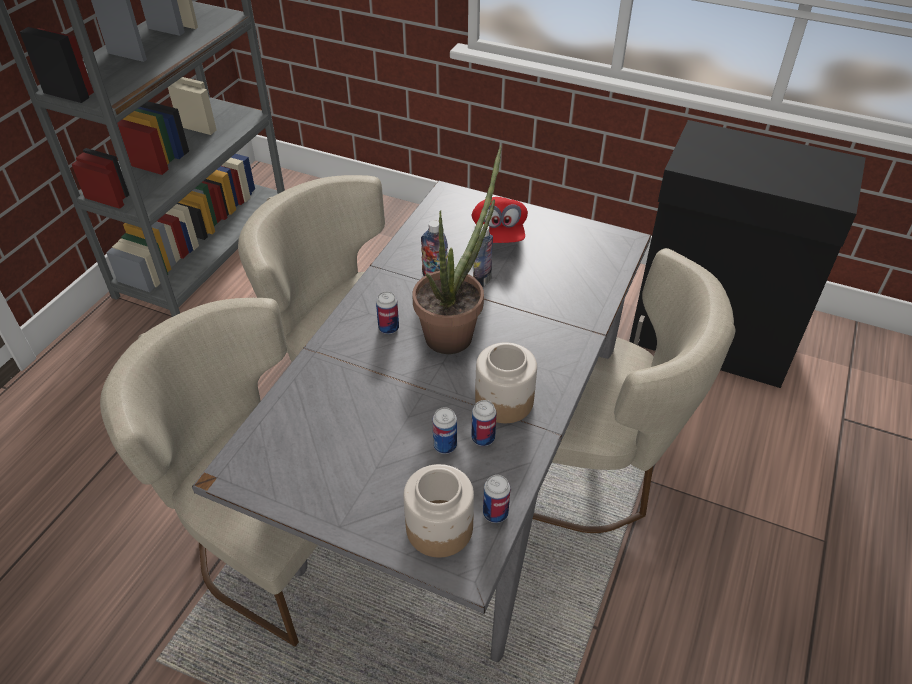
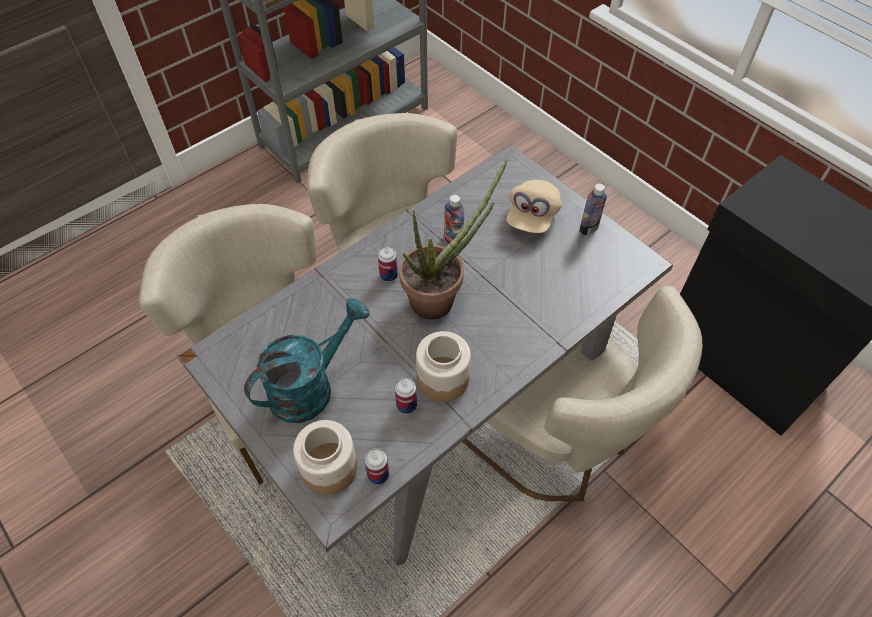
camera: 25 degrees right, 10 degrees up
(369, 458) = (310, 386): none -> turquoise watering can
(445, 445) = (373, 399): can -> none
(482, 280) = (491, 257): bottle -> bottle (588, 228)
(499, 234) = (532, 216): red cap -> beige cap

